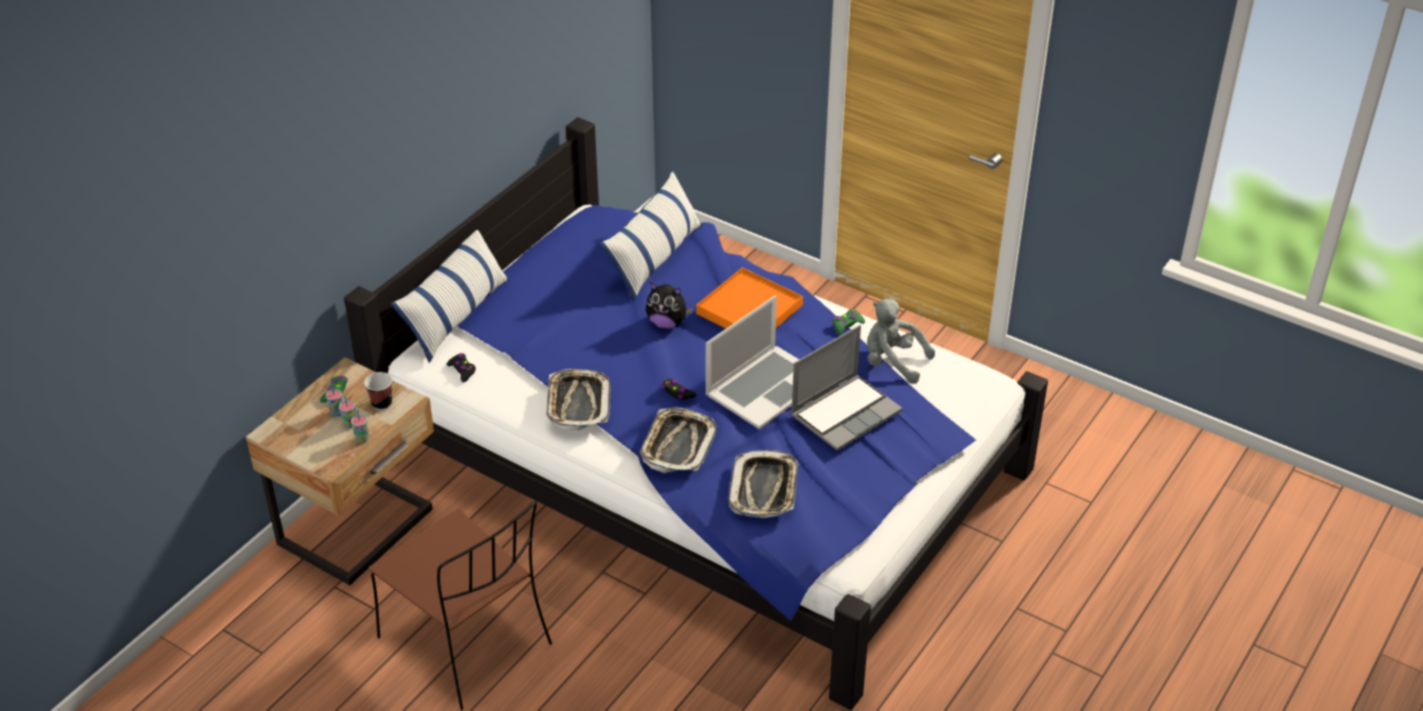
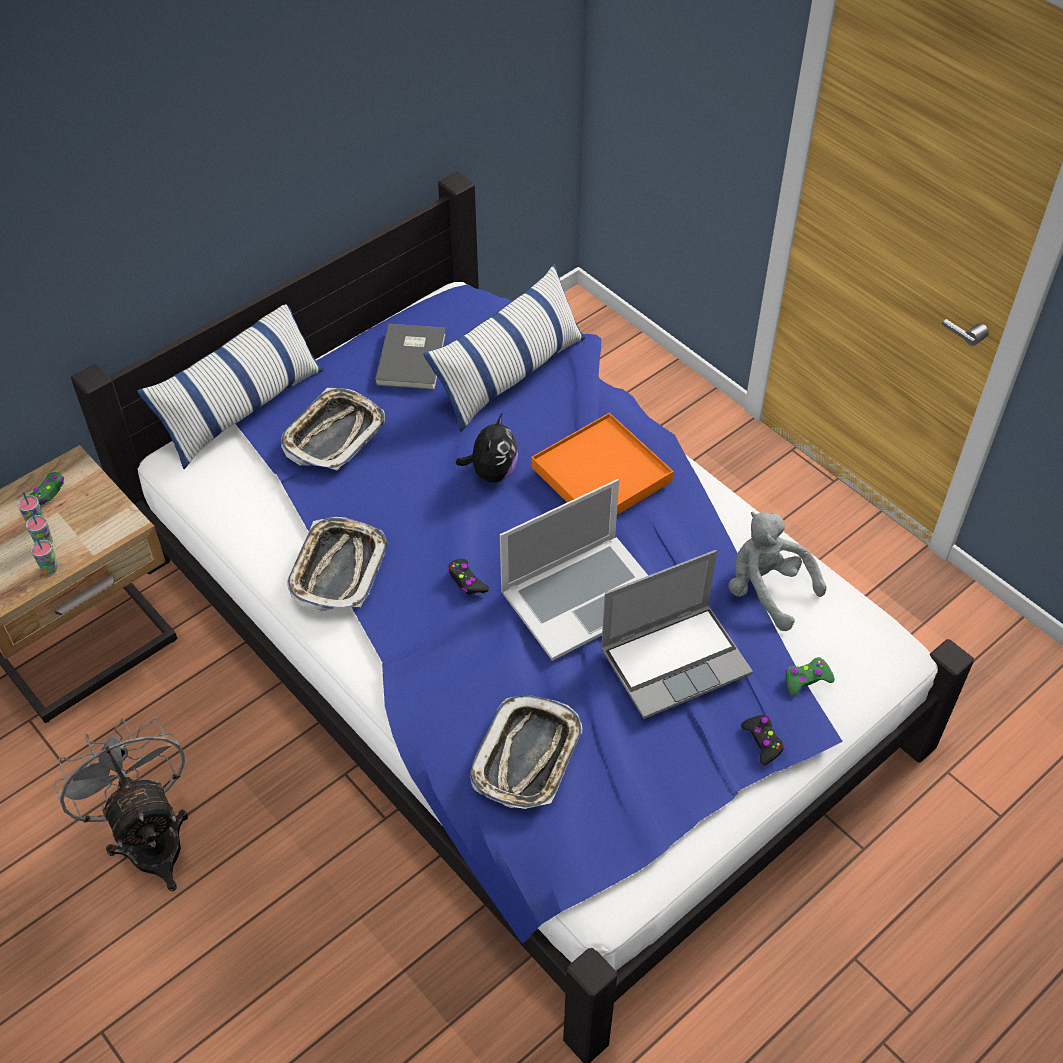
camera: 15 degrees right, 10 degrees up
(381, 403) = (94, 521): cup -> none
(462, 370) = (220, 488): black game controller -> black game controller (763, 741)
(468, 643) = (150, 839): brown chair -> grey fan
(577, 259) = (413, 358): none -> grey book
(667, 323) = (492, 472): plush toy -> plush toy turned 105 degrees counterclockwise
(678, 445) = (438, 662): tray -> tray (333, 434)
(846, 325) = (722, 521): green game controller -> green game controller (806, 679)

